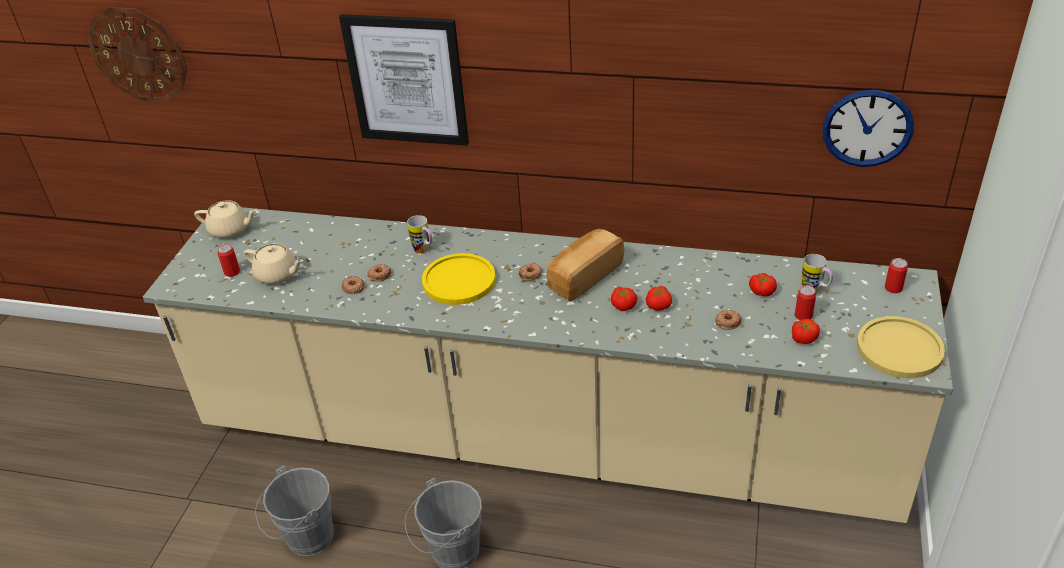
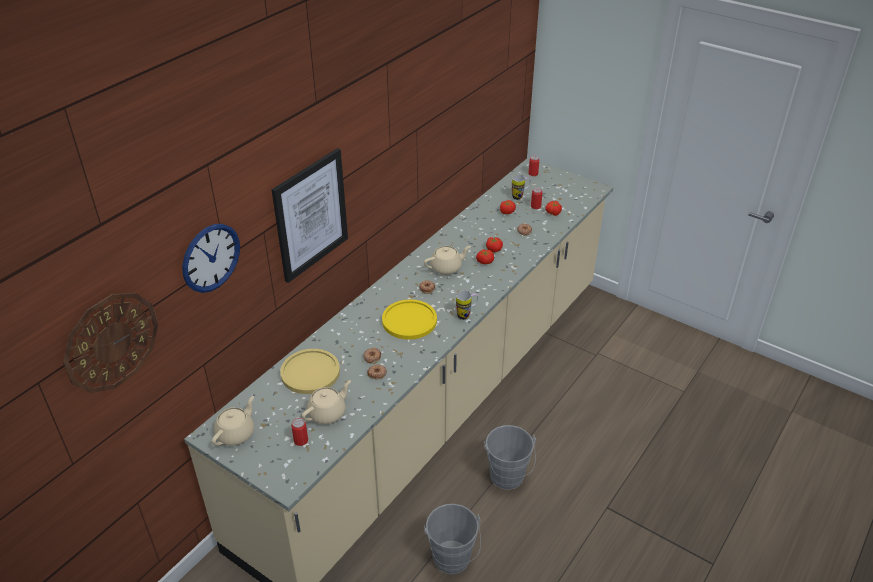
camera: 70 degrees left, 0 degrees up
(424, 251) = (362, 329): mug -> mug (467, 315)
(584, 277) = (446, 268): bread -> beige teapot
(867, 128) = (500, 96): wall clock -> wall clock (211, 257)
(899, 349) = (578, 189): yellow plate -> yellow plate (310, 372)

